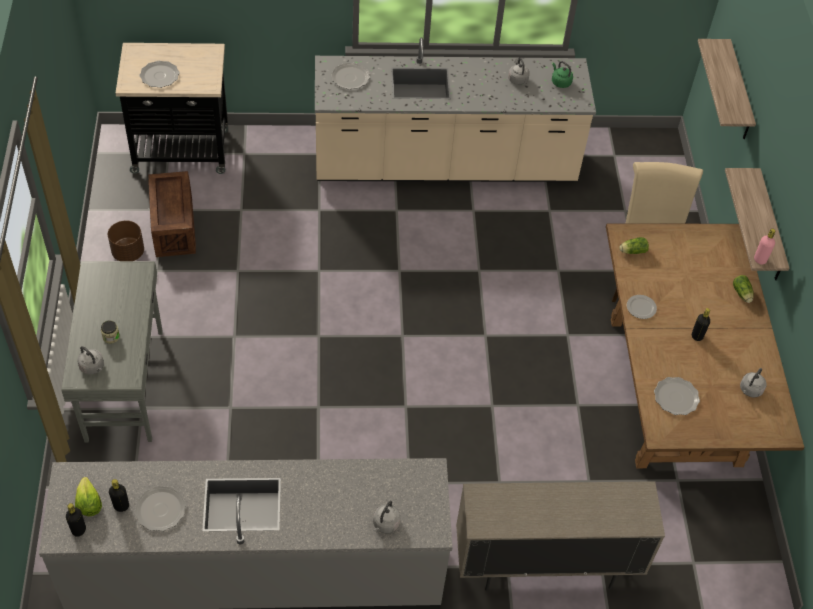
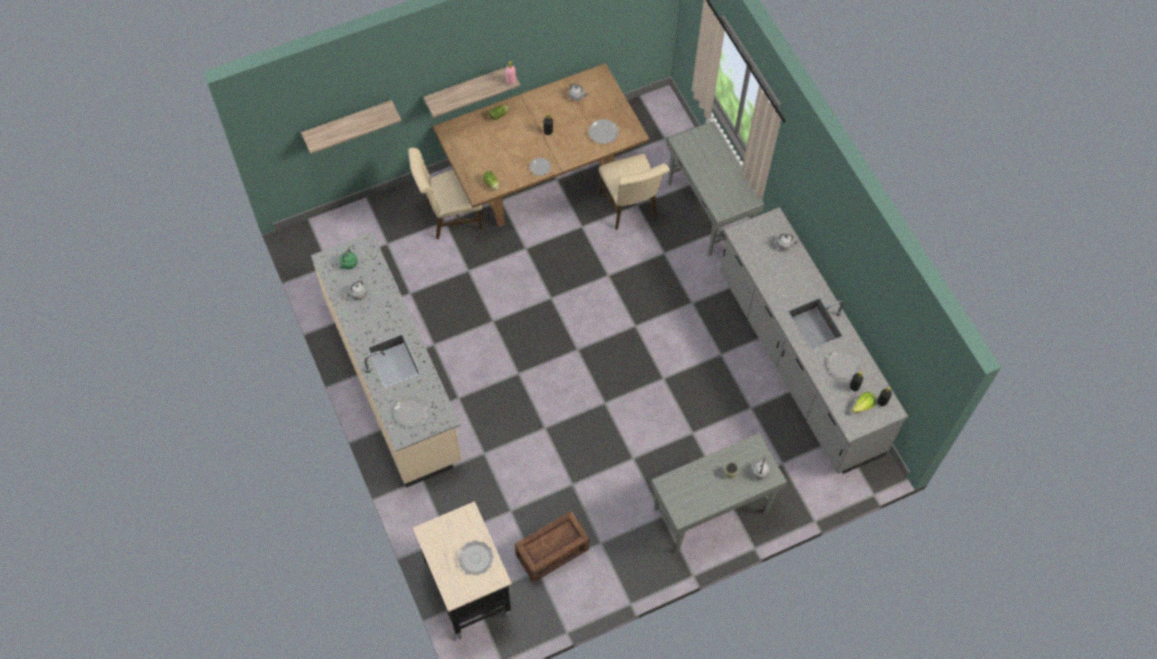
camera: 110 degrees left, 10 degrees up
(128, 252) = (593, 573): brown planter -> none
(545, 566) = (708, 212): beige cabinet -> grey console table
(587, 471) = (630, 208): none -> beige chair

